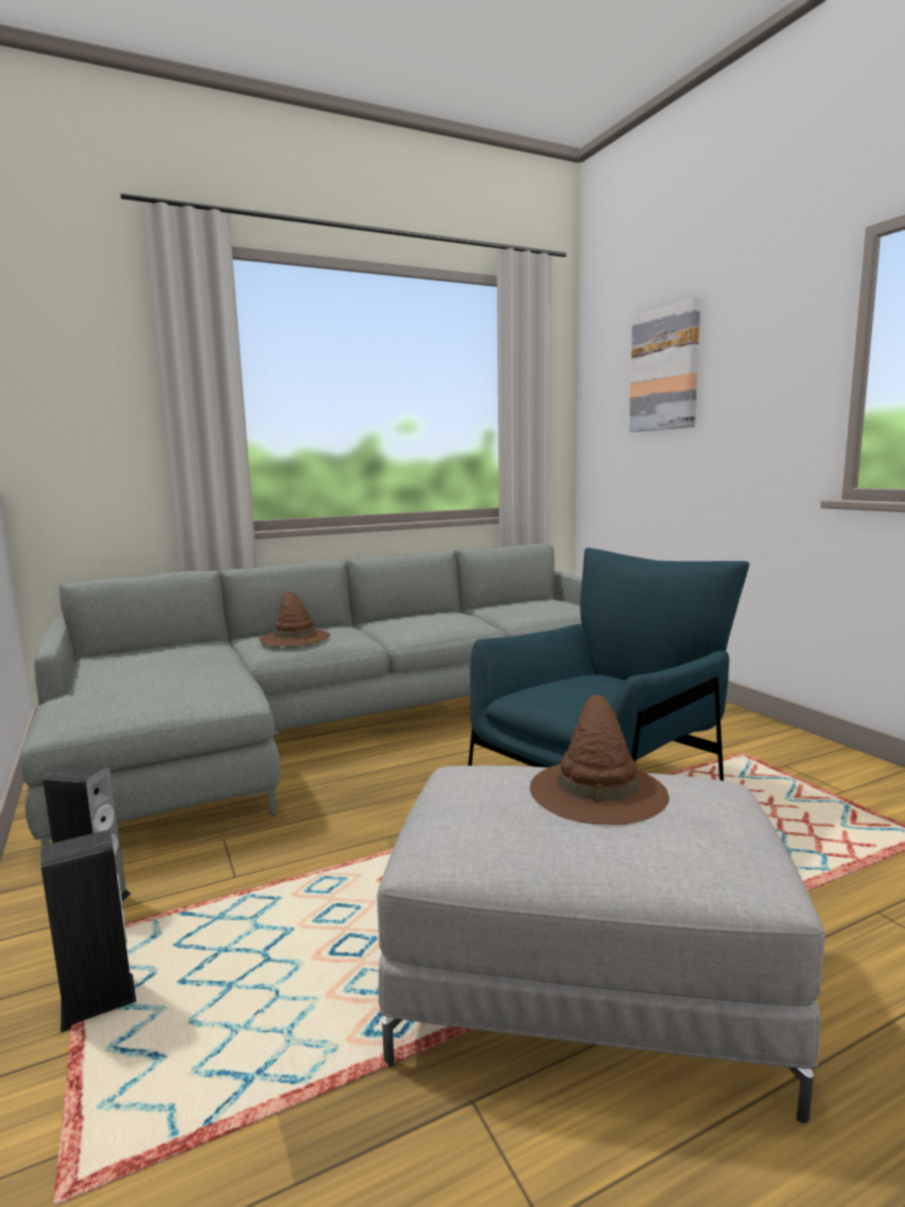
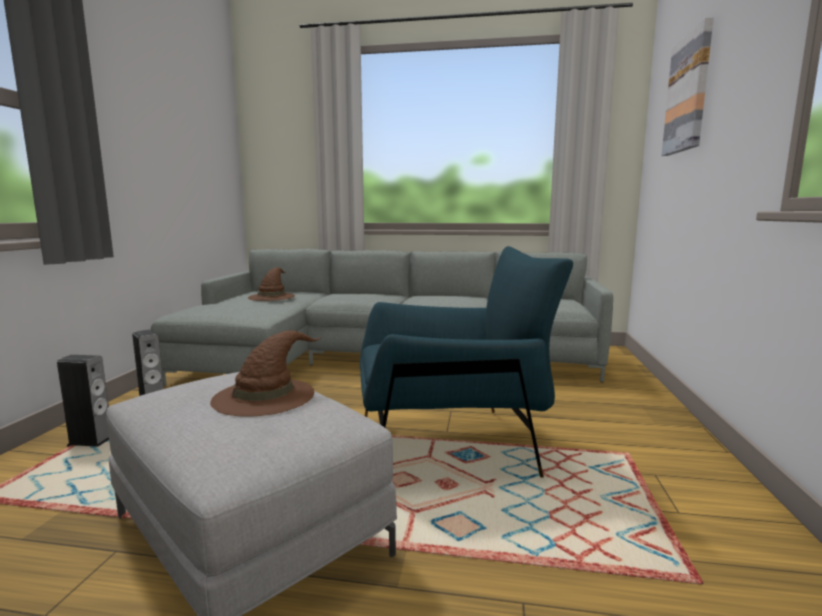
camera: 35 degrees right, 0 degrees up
(294, 637) = (349, 295): brown hat -> brown hat (271, 296)

